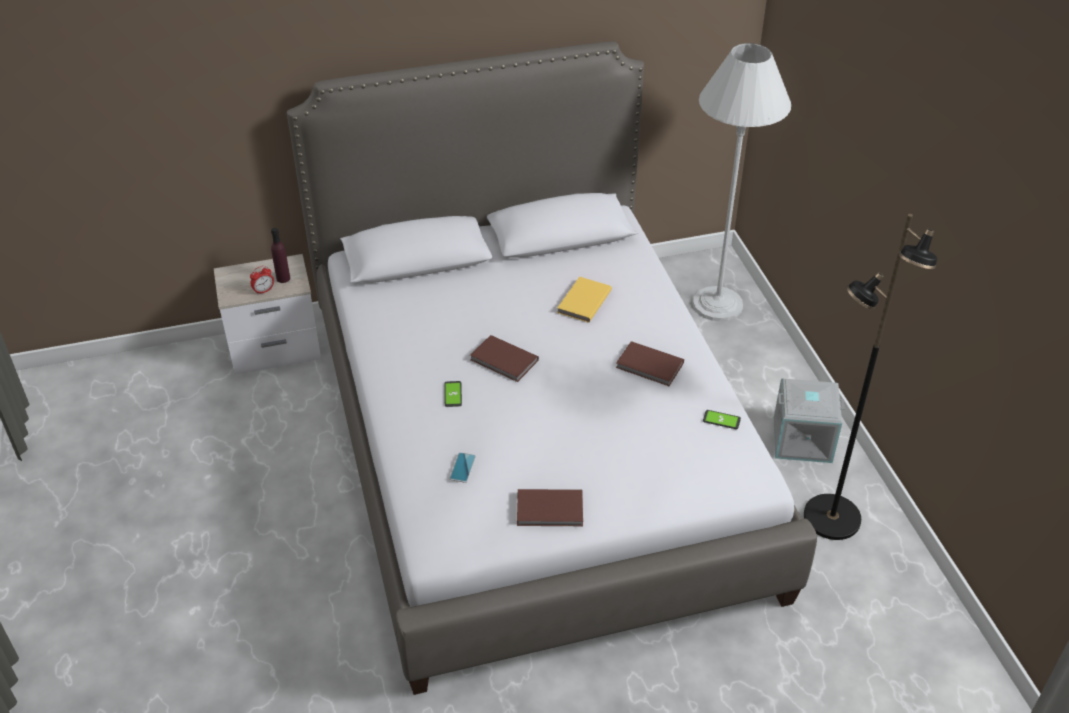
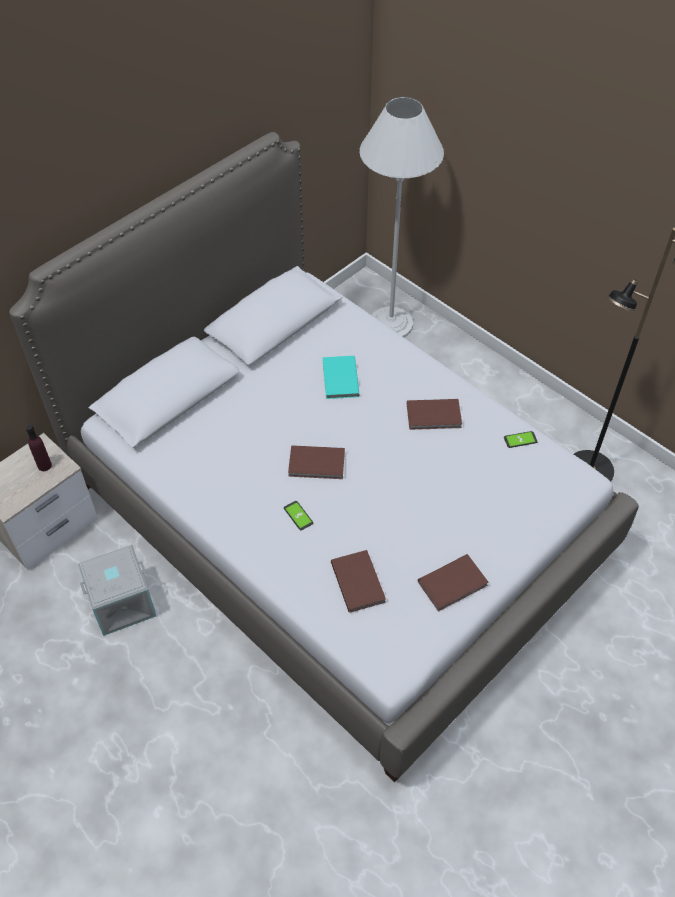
camera: 30 degrees left, 10 degrees up
(264, 291) = (35, 486): alarm clock -> none
(463, 468) = (359, 581): phone -> brown book
(582, 301) = (339, 379): yellow book -> turquoise book
(802, 439) = (528, 414): grey storage box -> grey storage box (122, 602)

